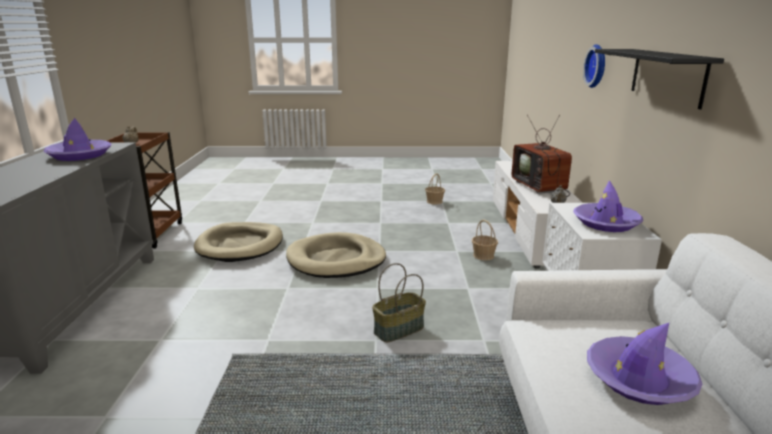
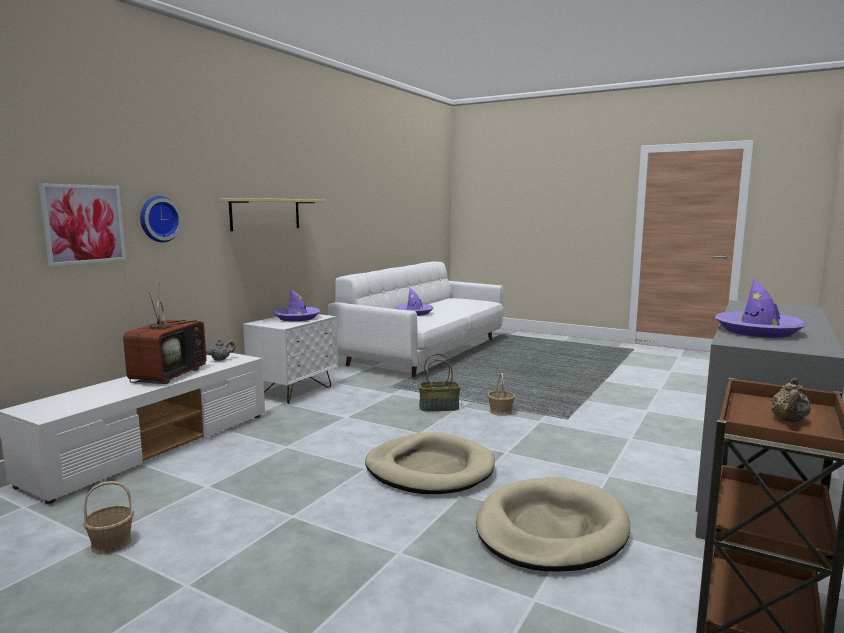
camera: 150 degrees left, 10 degrees down
(483, 256) = (274, 435): basket -> basket (501, 411)
(574, 64) = (84, 224): none -> picture
(667, 76) = (265, 214): black shelf -> beige shelf

